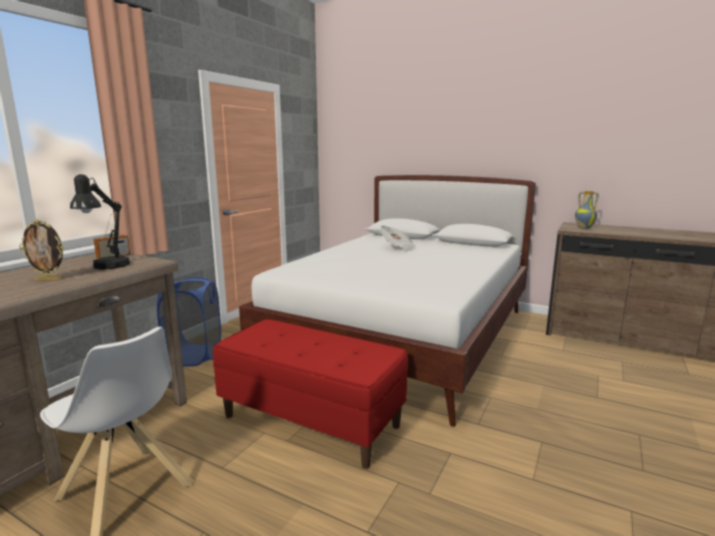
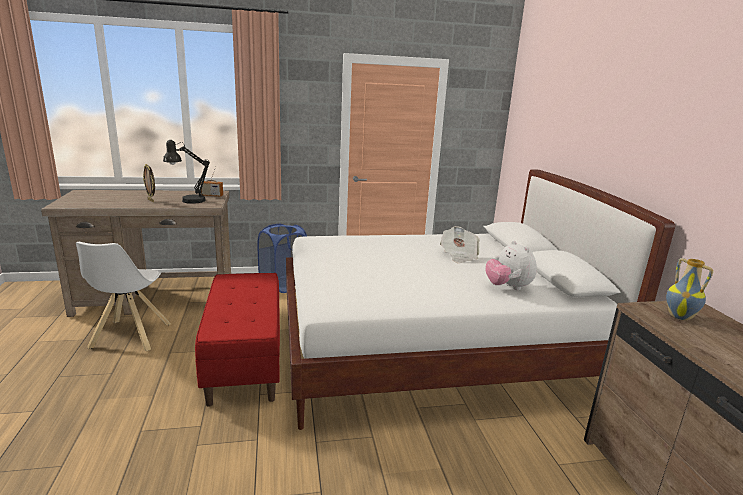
camera: 50 degrees right, 5 degrees up
(467, 253) = (508, 287): none -> plush toy

